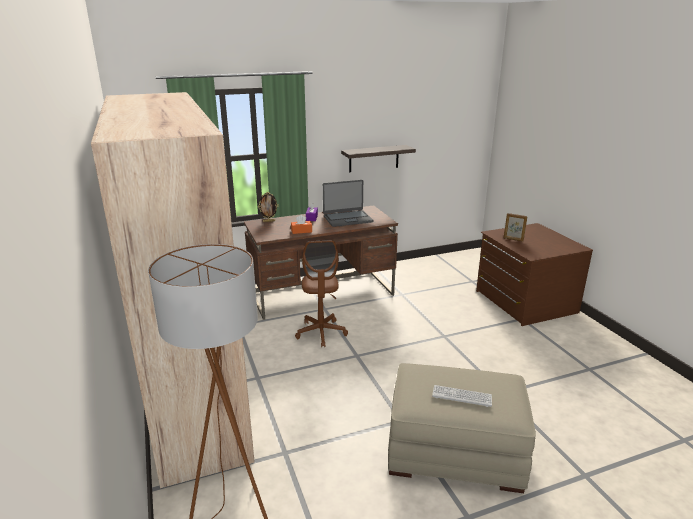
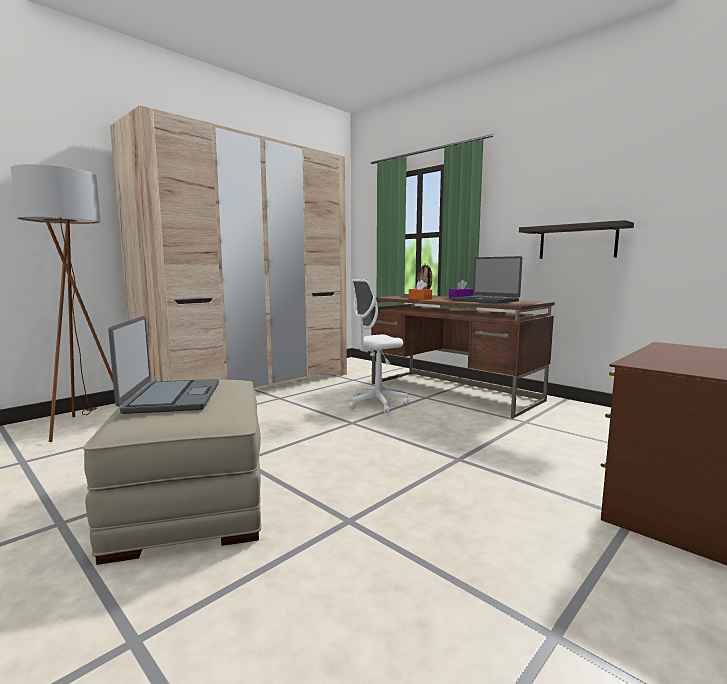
camera: 65 degrees right, 15 degrees down
(321, 333) = (377, 404): brown office chair -> white office chair
(462, 396) = (172, 397): keyboard -> laptop
(513, 239) = (681, 353): picture frame -> none

